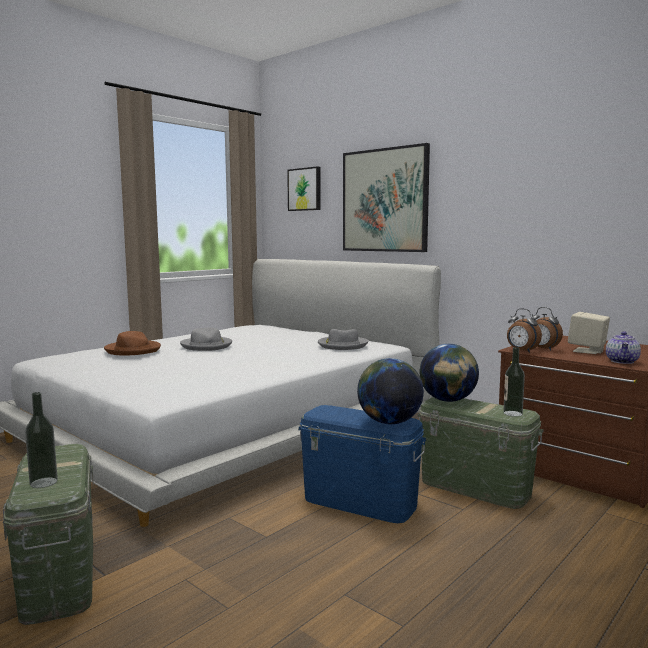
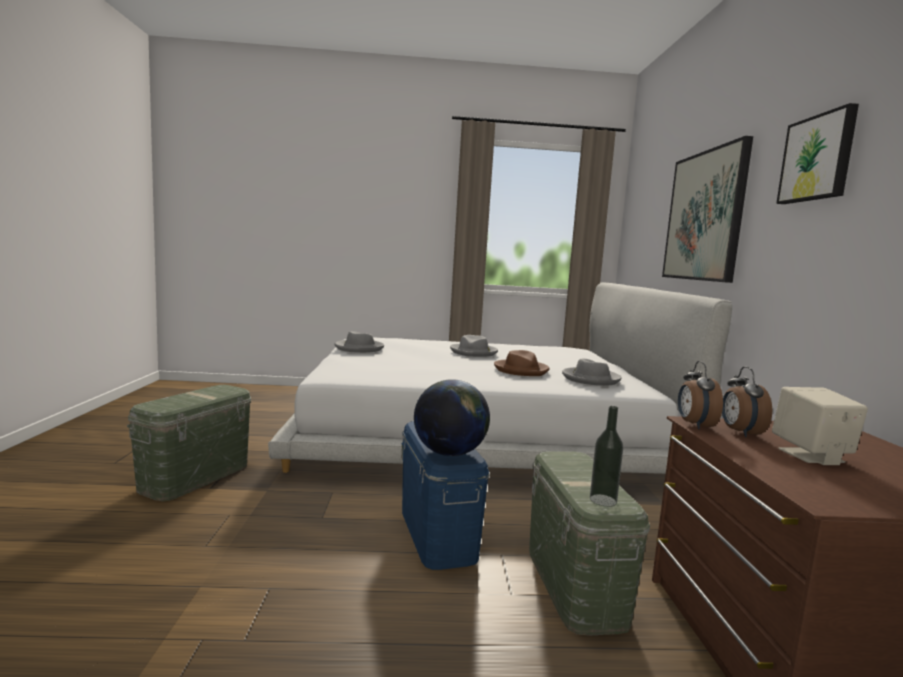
camera: 45 degrees right, 0 degrees up
(43, 482) = (171, 401): bottle -> none
(93, 368) = (359, 348): none -> grey hat
(133, 350) = (413, 343): brown hat -> brown hat (521, 370)
(305, 189) = (648, 207): picture -> picture (818, 158)
(448, 400) = (572, 460): globe -> none
(622, 361) = (814, 484): teapot -> none

